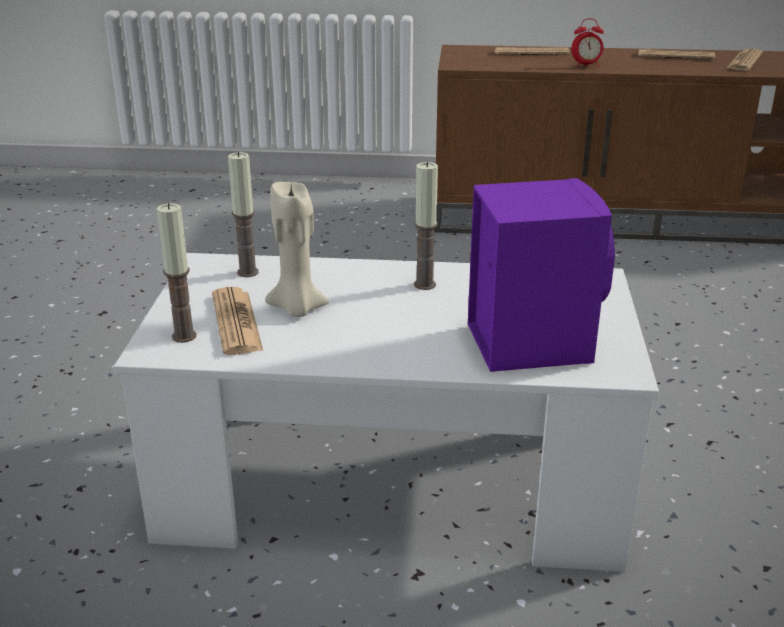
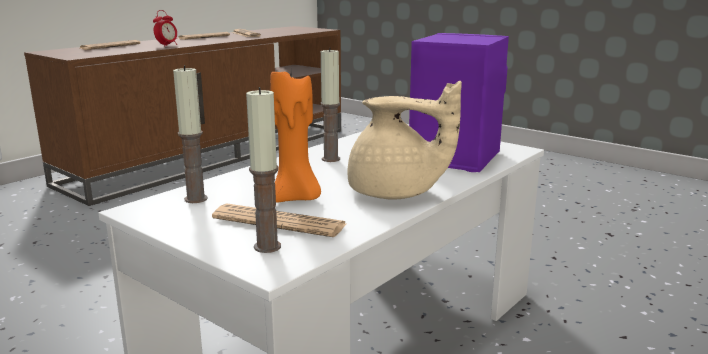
camera: 55 degrees left, 10 degrees down
(297, 309) = (296, 198): beige candle -> orange candle
(364, 348) = (395, 194): none -> beige teapot

